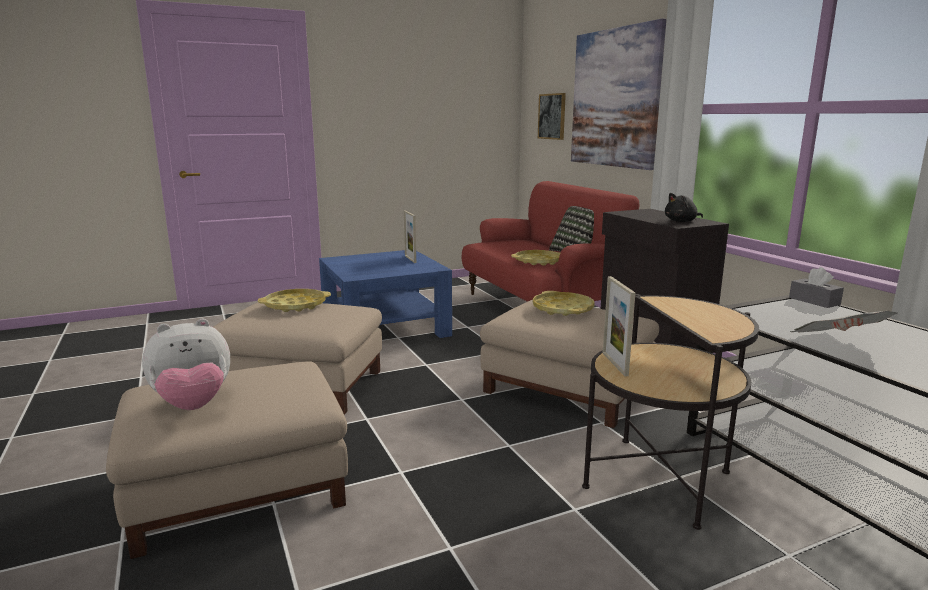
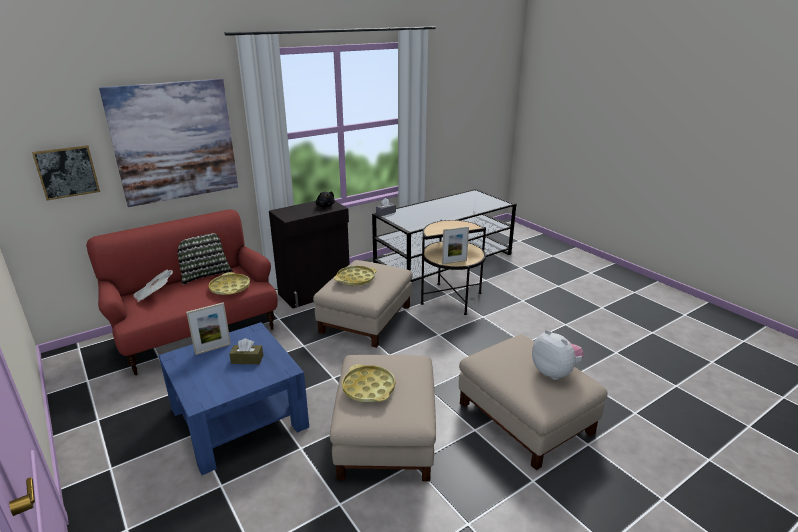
camera: 100 degrees left, 10 degrees up
(383, 267) = (247, 359): none -> brown tissue box
(836, 345) = (442, 217): newspaper -> newspaper (154, 295)

